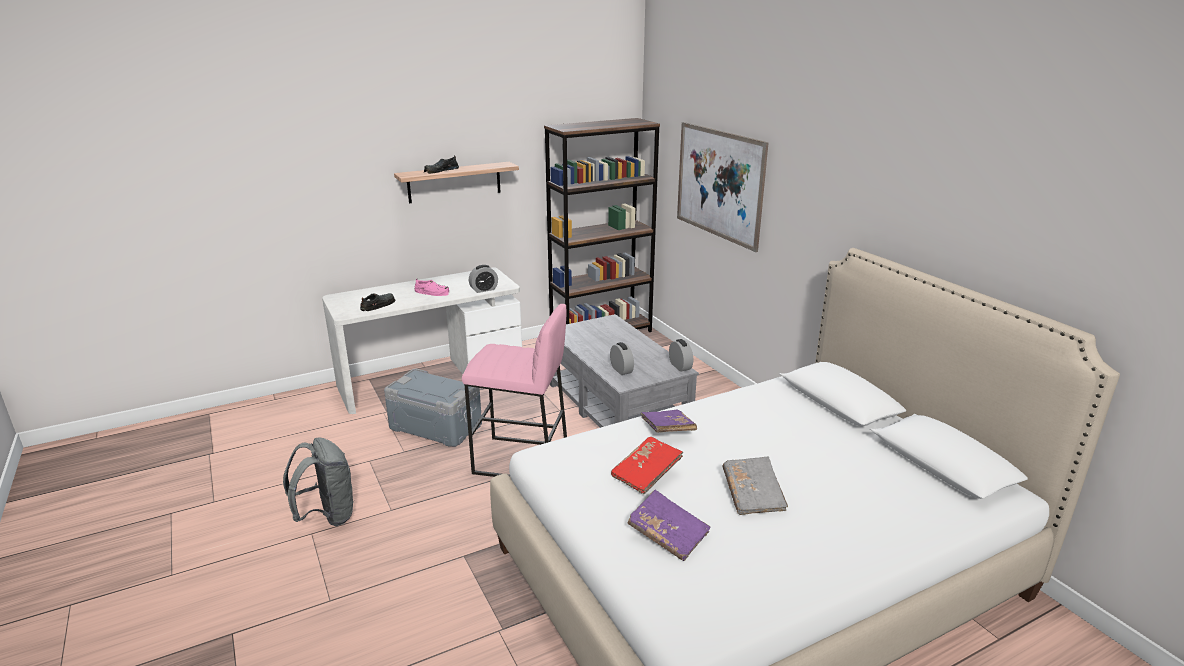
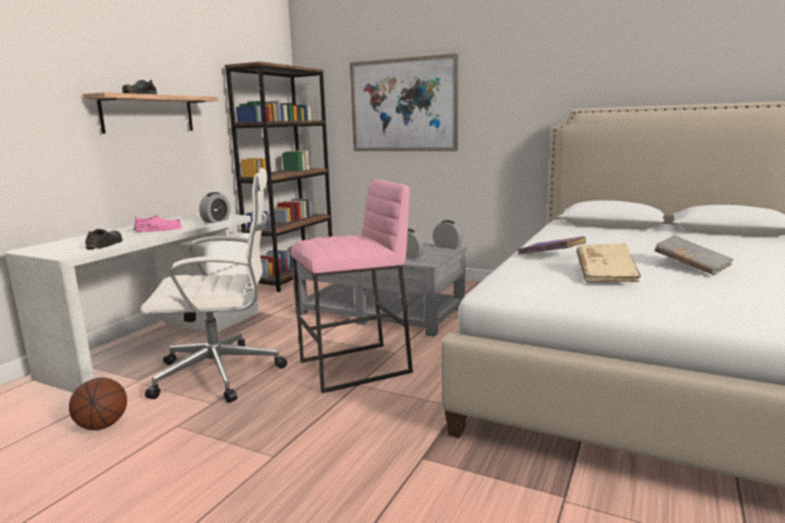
camera: 35 degrees left, 10 degrees down
(327, 516) = (192, 498): grey backpack -> none
(336, 442) = (102, 425): none -> basketball
(435, 427) = (222, 373): grey storage box -> white office chair
(646, 474) = (606, 274): red book -> beige book
(668, 535) = (709, 297): purple book -> none

